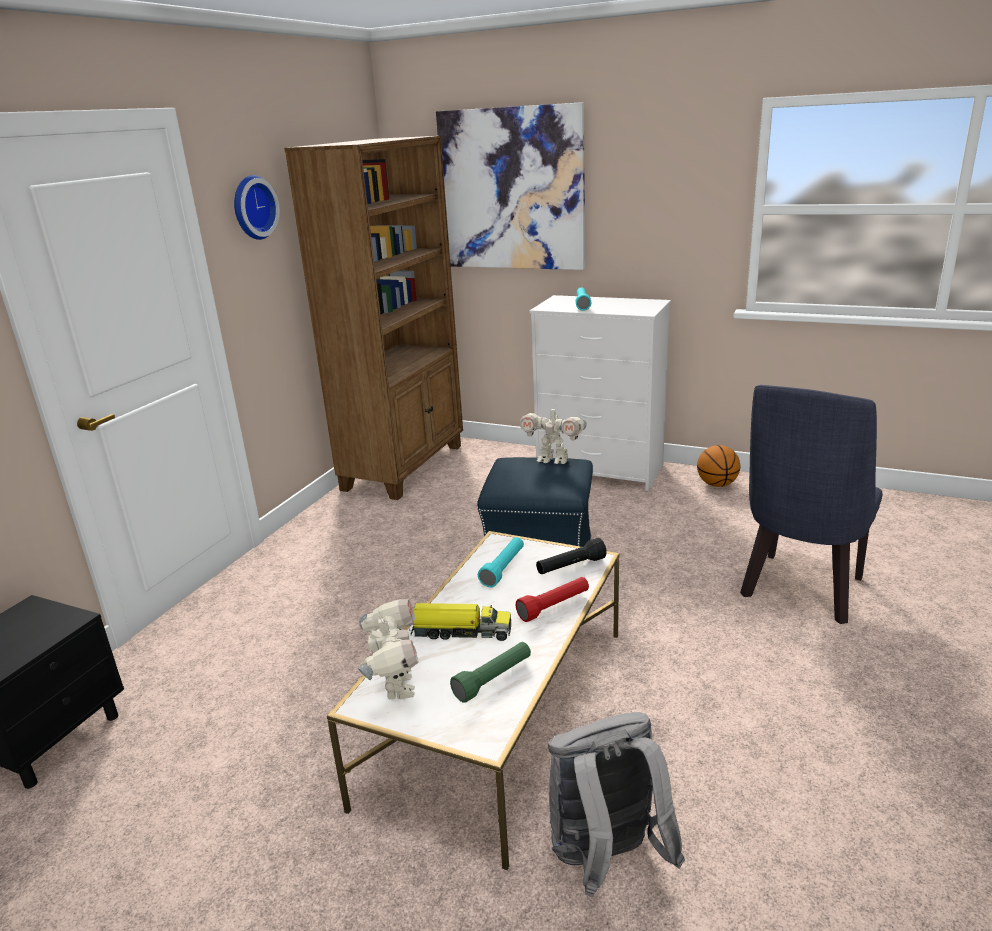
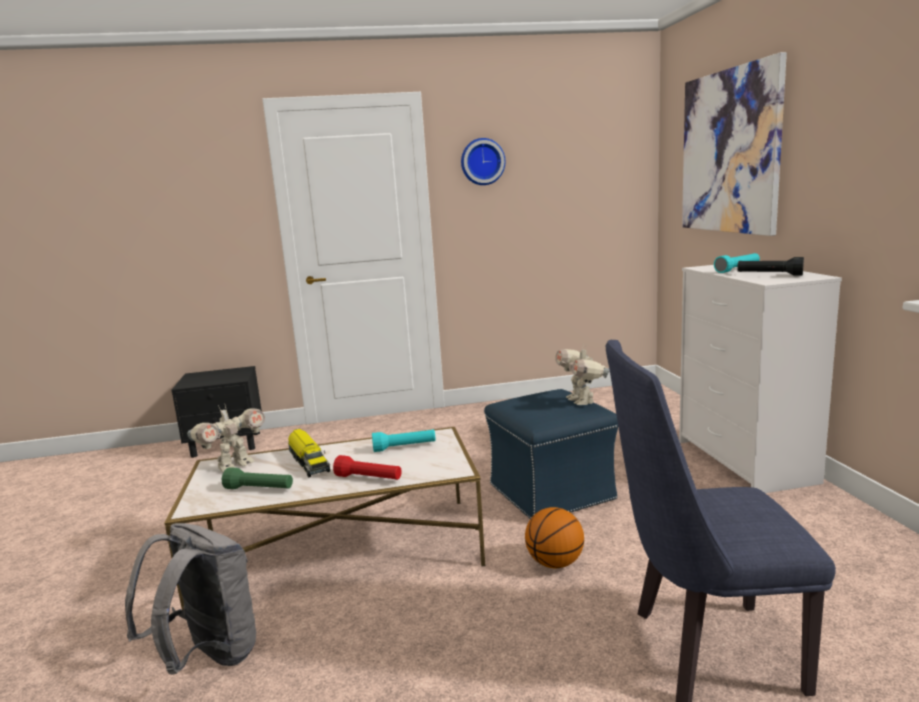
camera: 55 degrees right, 10 degrees down
(405, 467) = (600, 400): brown bookcase -> none
(570, 567) = (433, 466): black flashlight -> black flashlight (769, 275)
(717, 484) = (845, 525): basketball -> basketball (555, 563)

